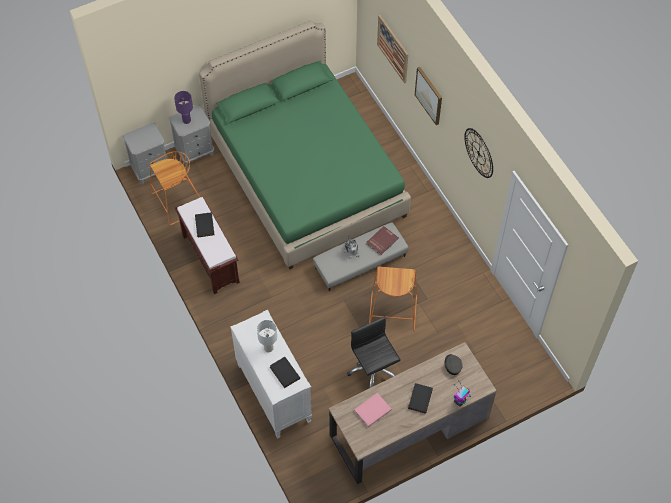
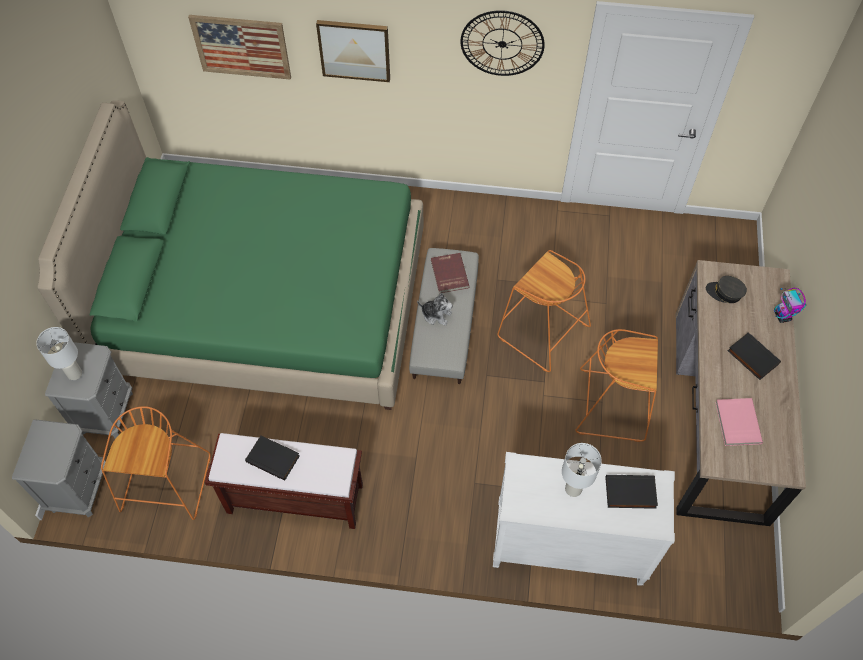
camera: 55 degrees left, 0 degrees up
(187, 120) = (75, 373): purple table lamp -> white table lamp
(373, 370) = (613, 404): black office chair -> orange stool

